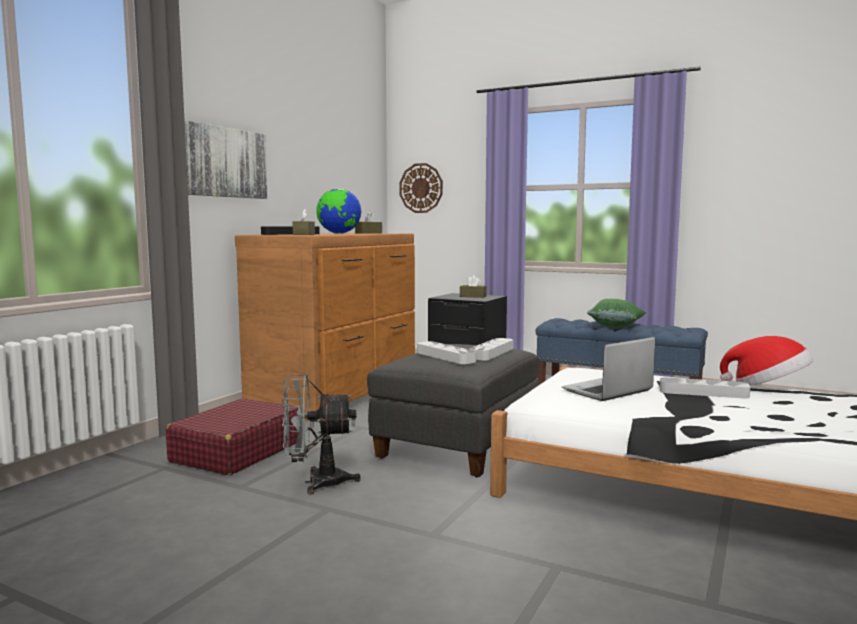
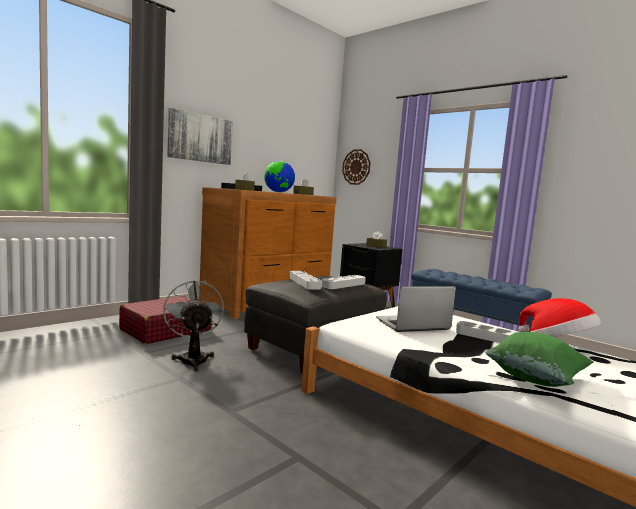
camera: 15 degrees right, 0 degrees up
(316, 482) = (193, 358): grey fan -> grey fan turned 60 degrees clockwise
(616, 327) = (473, 280): green pillow -> green pillow (536, 379)

